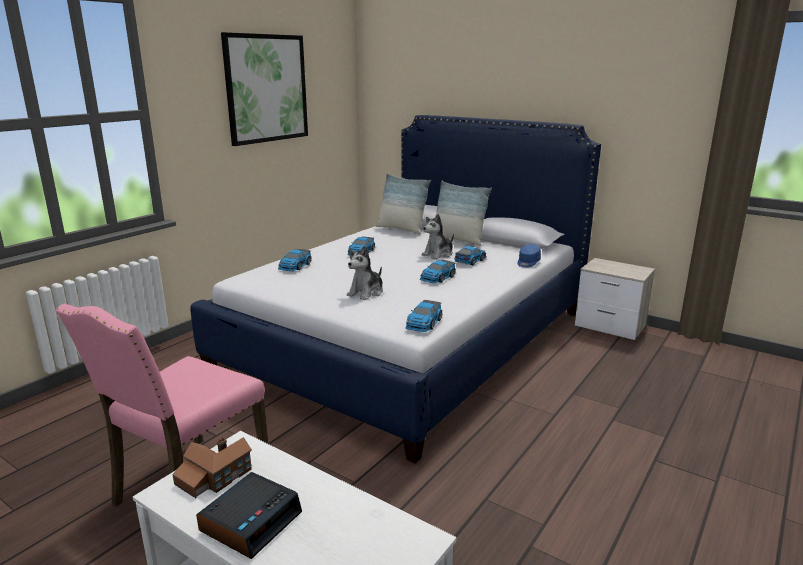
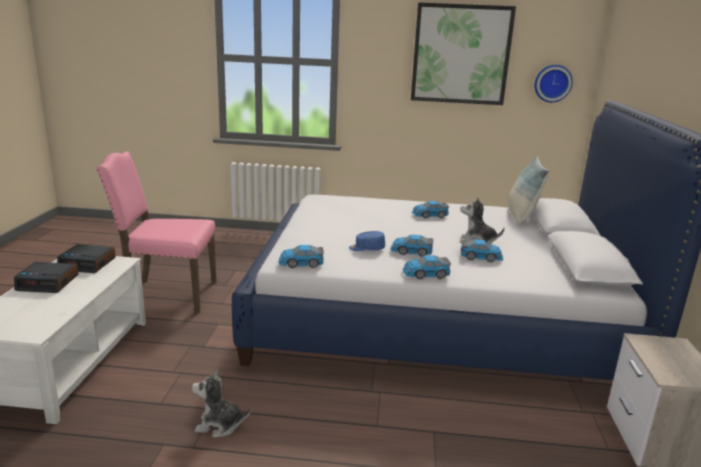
camera: 60 degrees right, 0 degrees up
(213, 477) = (88, 264): toy house -> alarm clock
(295, 266) = (360, 203): toy car -> toy car (425, 274)
(334, 108) = (552, 83): none -> wall clock
(366, 292) = (341, 234): plush toy -> plush toy (219, 425)
(457, 240) = (535, 242): pillow -> none
(528, 262) = (523, 283): blue cap -> blue cap (366, 248)

